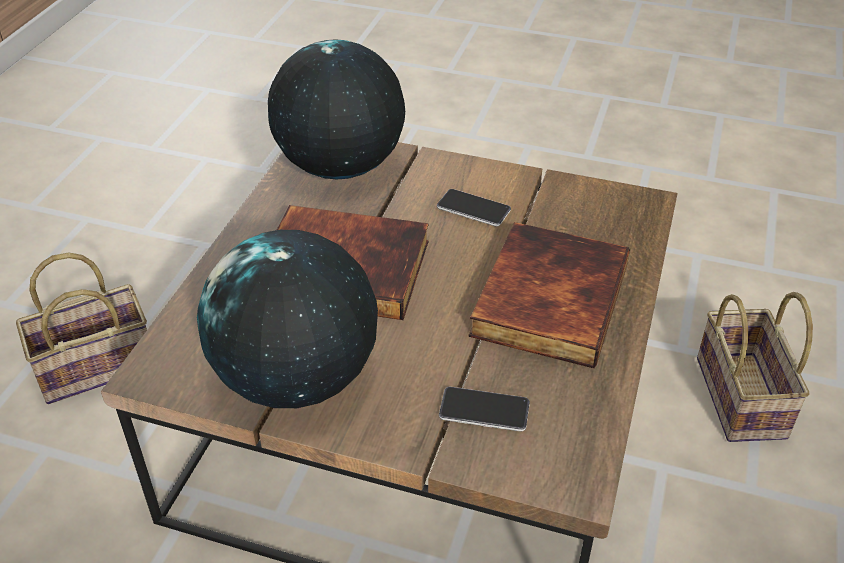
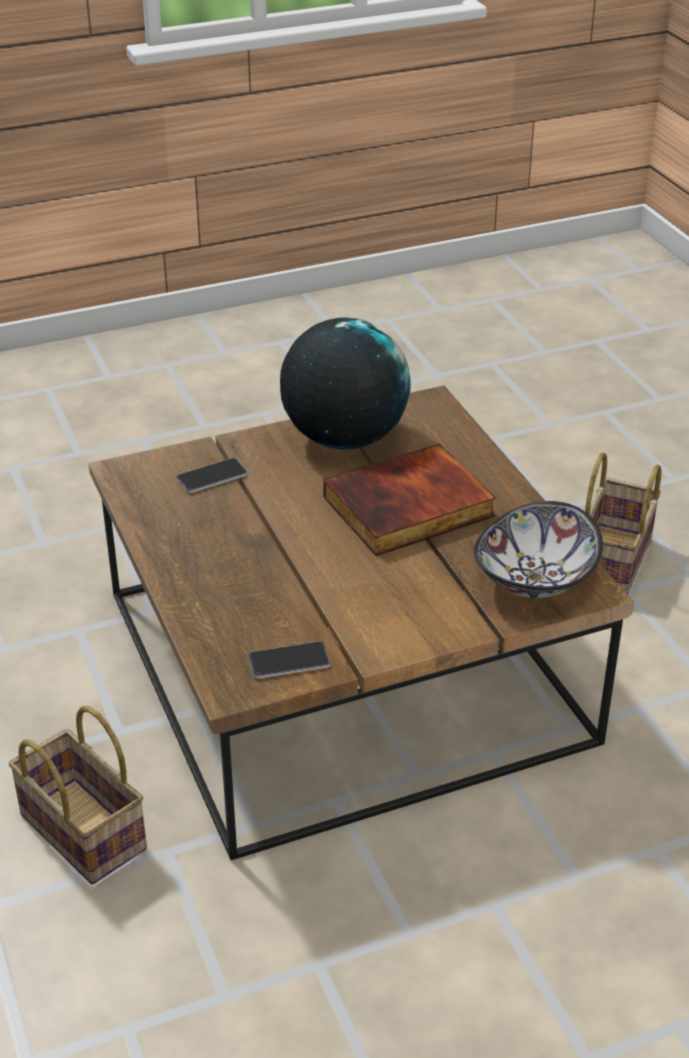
camera: 140 degrees right, 5 degrees down
(340, 167) = (533, 578): globe -> bowl
(473, 209) = (374, 601): phone -> phone (289, 661)
(547, 298) = (239, 560): book -> none

